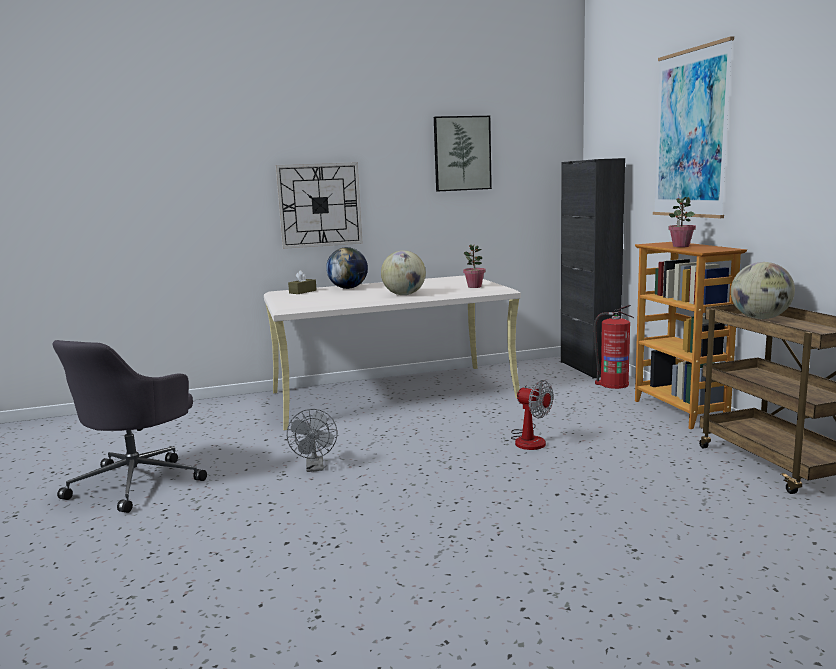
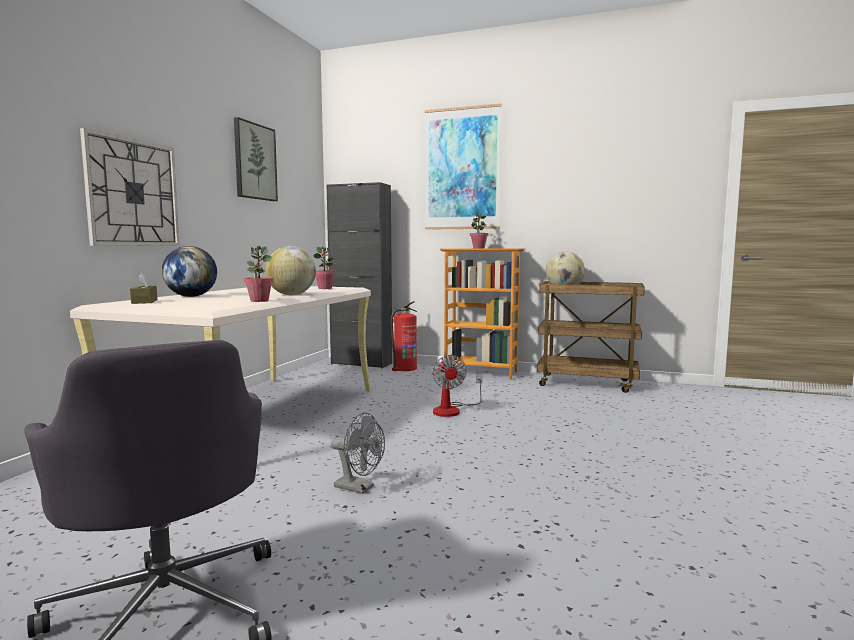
camera: 55 degrees left, 5 degrees down
(350, 300) = (259, 301): none -> potted plant
(529, 439) = (452, 410): fan -> fan turned 90 degrees clockwise

